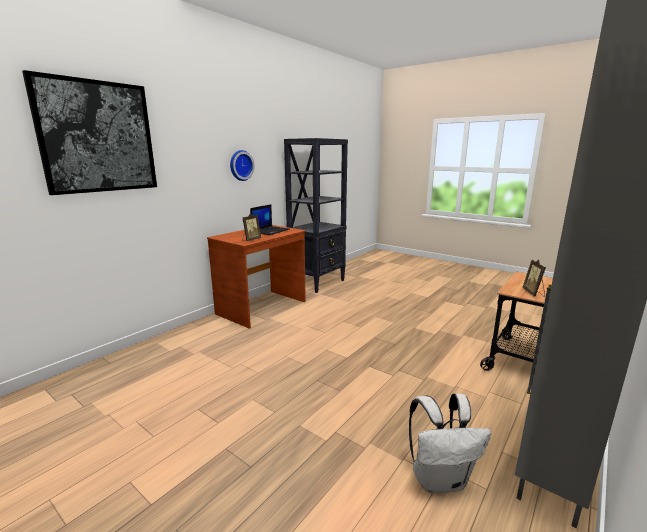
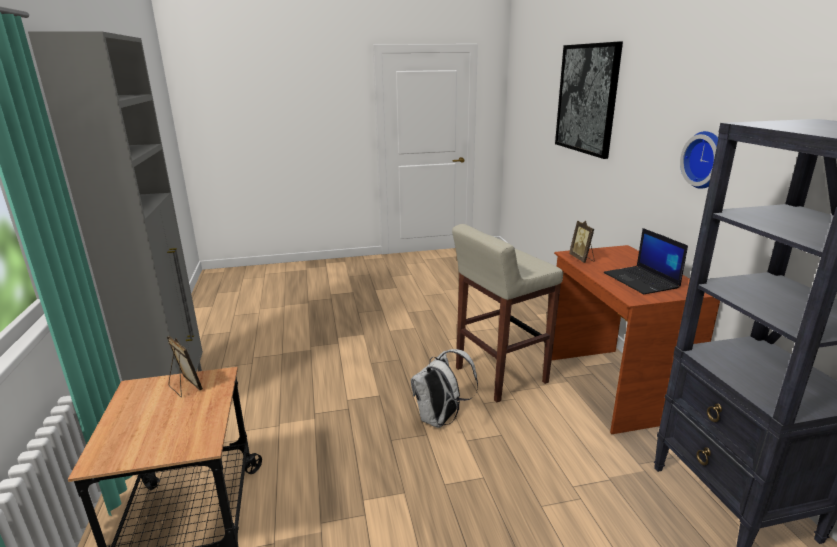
camera: 130 degrees right, 5 degrees up
(289, 336) = (499, 375): none -> beige stool
(440, 479) = (253, 357): white backpack -> white backpack (440, 419)

